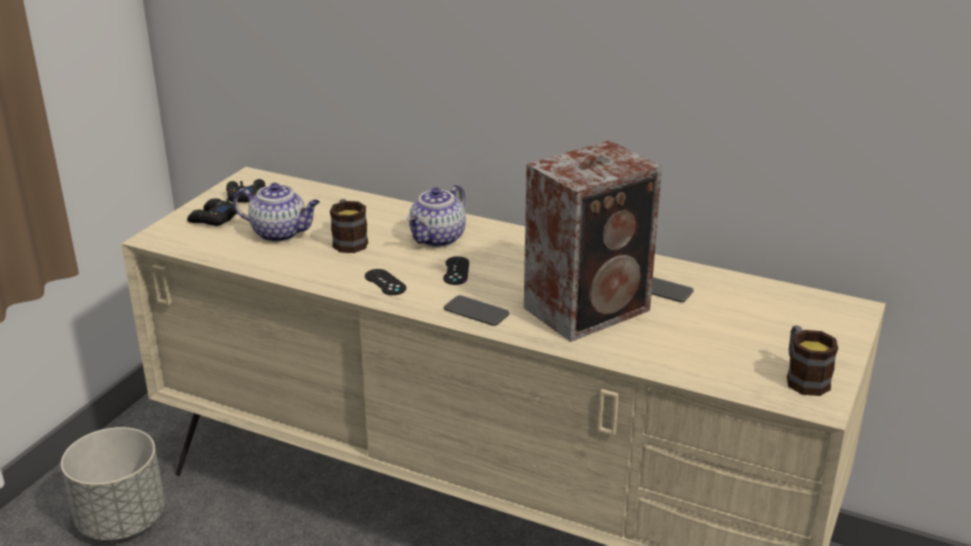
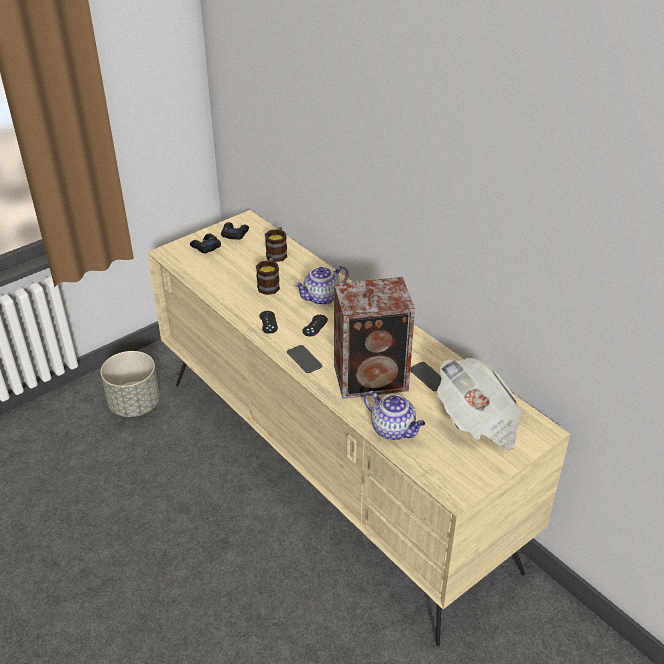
camera: 25 degrees right, 10 degrees up
(280, 233) = (235, 268): teapot -> teapot (394, 430)
(768, 319) = (479, 421): none -> newspaper
(803, 377) = (463, 471): mug -> mug (277, 253)

